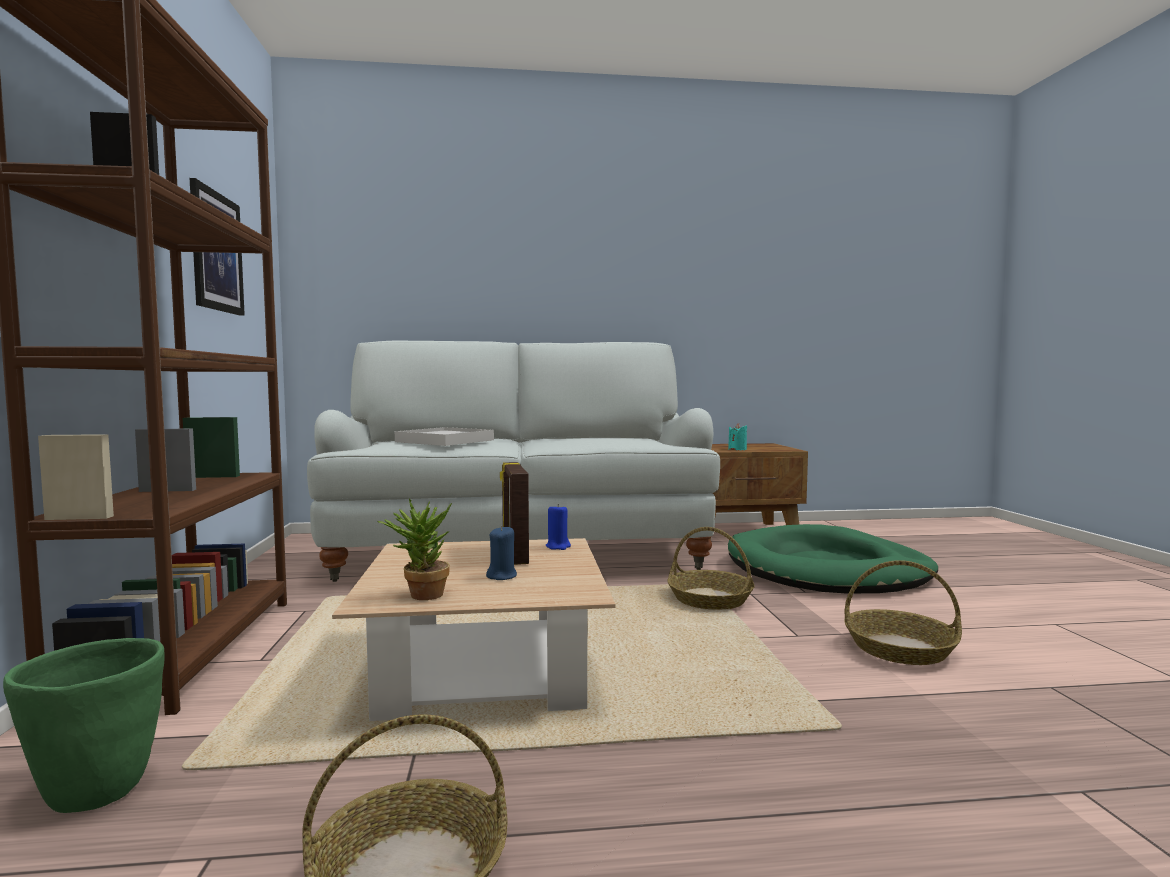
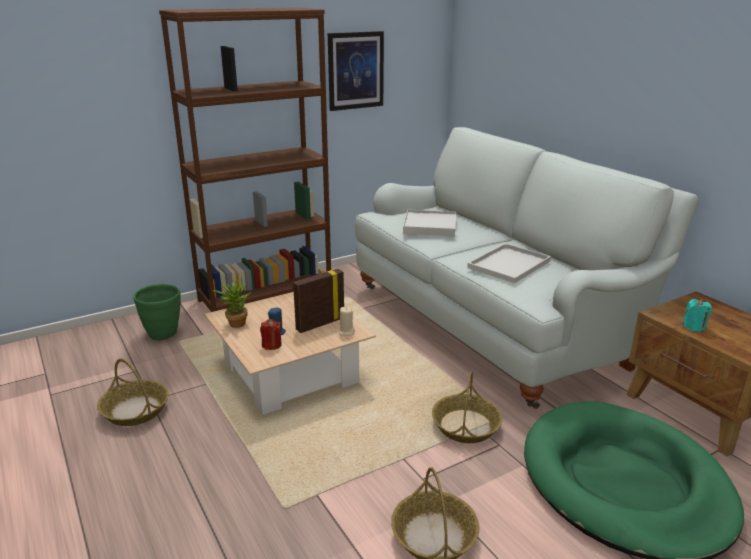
camera: 65 degrees right, 20 degrees up
(539, 582) = (271, 345): none -> red candle
(558, 546) = (346, 332): blue candle -> beige candle
(596, 438) = (509, 263): none -> white tray

